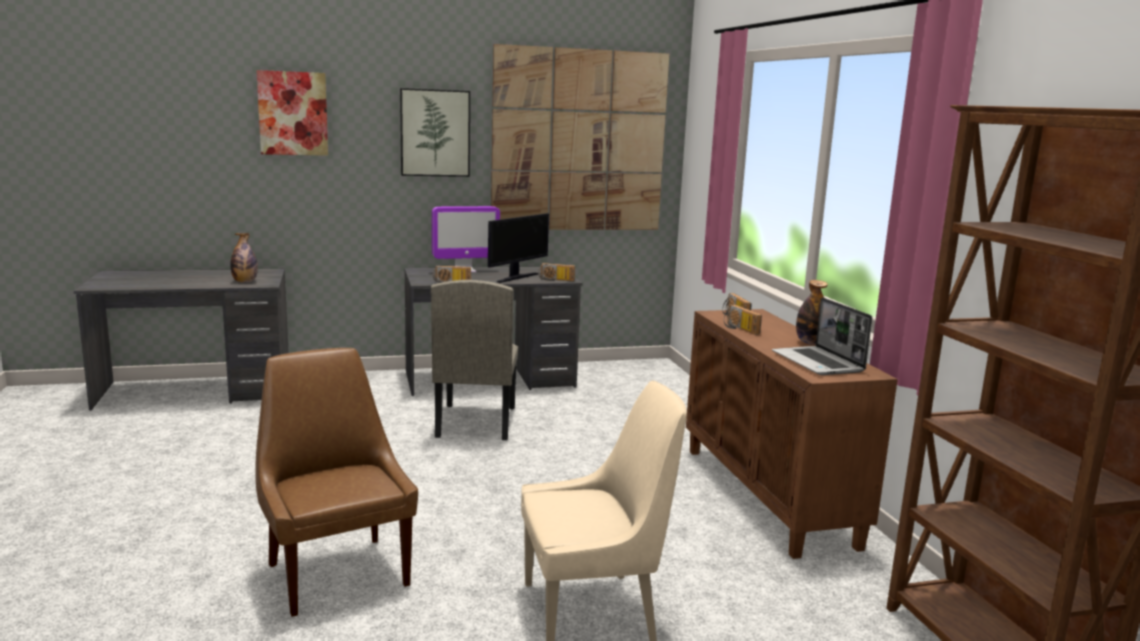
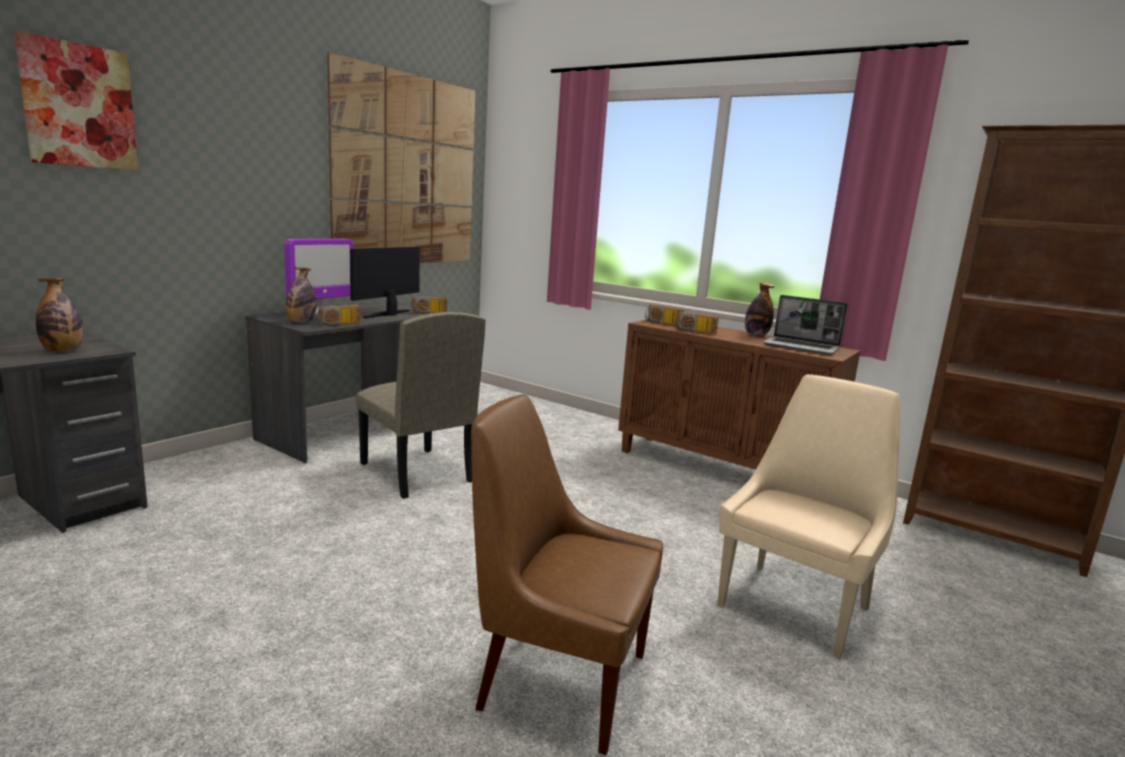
camera: 40 degrees left, 0 degrees up
(429, 277) = (301, 322): none -> bottle
(435, 133) = (269, 151): picture -> none
(516, 277) = (389, 314): monitor -> monitor turned 150 degrees counterclockwise

